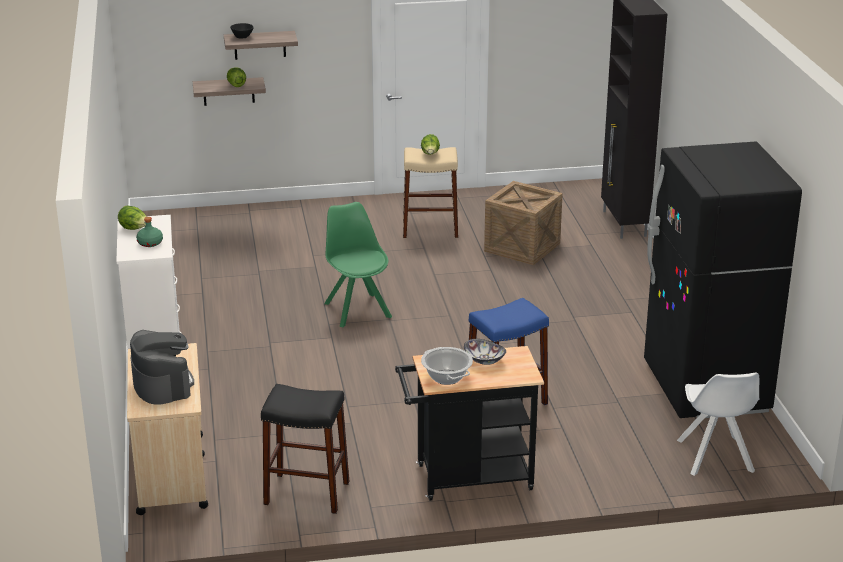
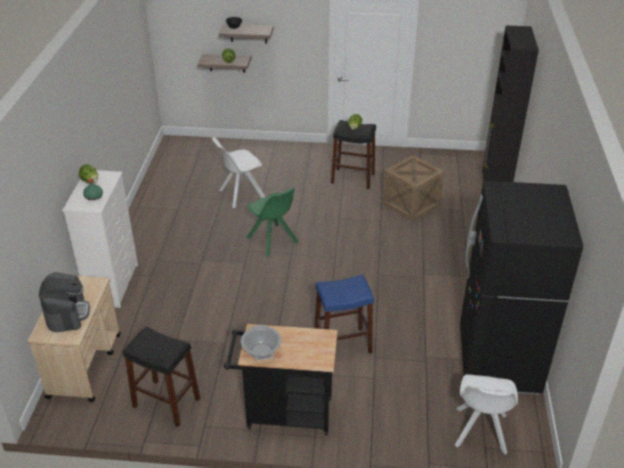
camera: 15 degrees right, 10 degrees up
(283, 265) = (240, 194): none -> white chair
(357, 309) = (273, 241): green chair -> green chair turned 150 degrees clockwise
(430, 229) = (353, 178): beige stool -> black stool
(485, 360) = (298, 339): bowl -> none

